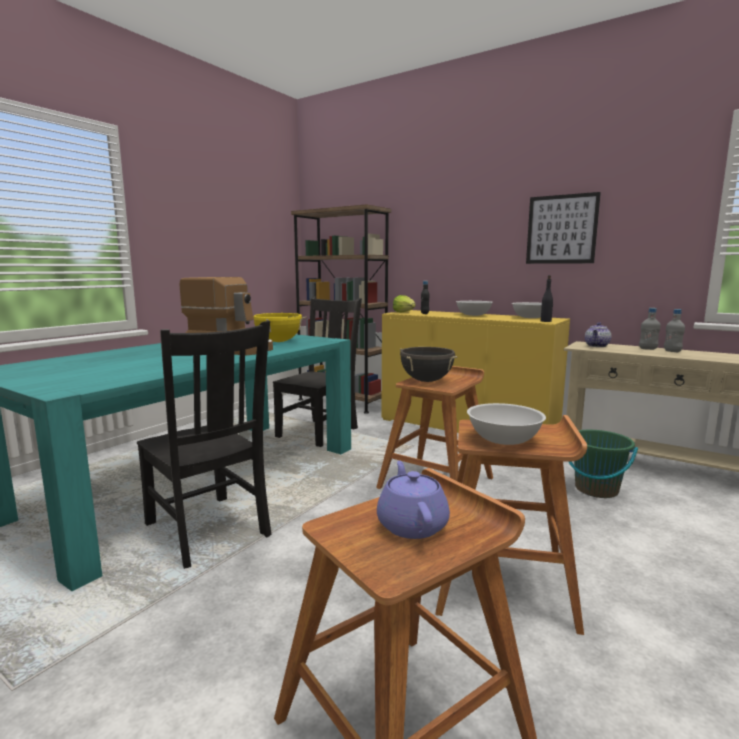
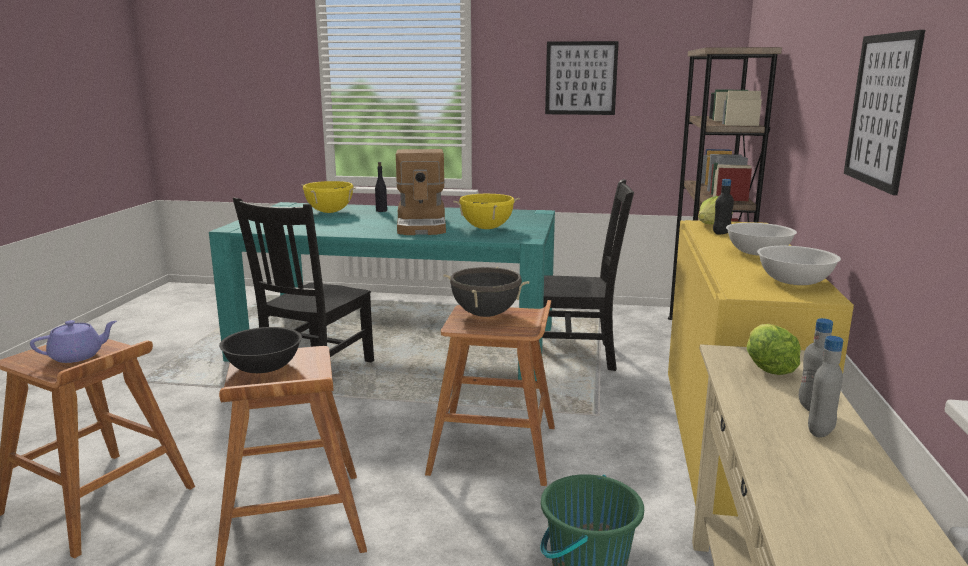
camera: 65 degrees right, 5 degrees up
(88, 362) = (329, 212): none -> yellow cooking pot
(215, 226) = (581, 78): none -> picture
(504, 439) = (264, 367): white bowl -> black bowl
(546, 321) = (750, 292): black bottle -> black bottle (381, 211)
(597, 346) = (767, 366): teapot -> lettuce

